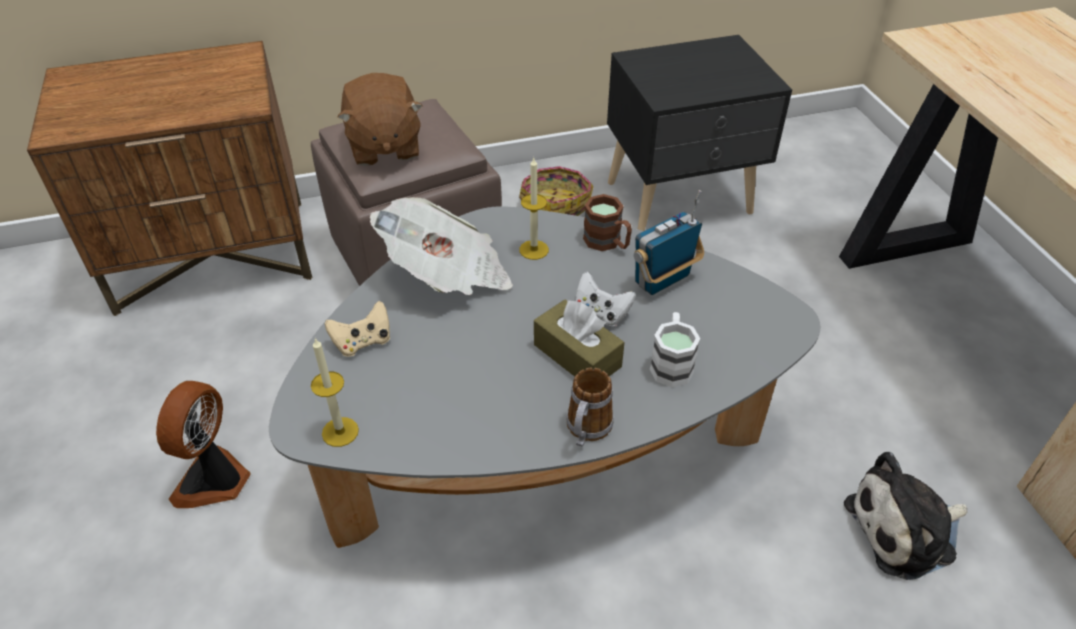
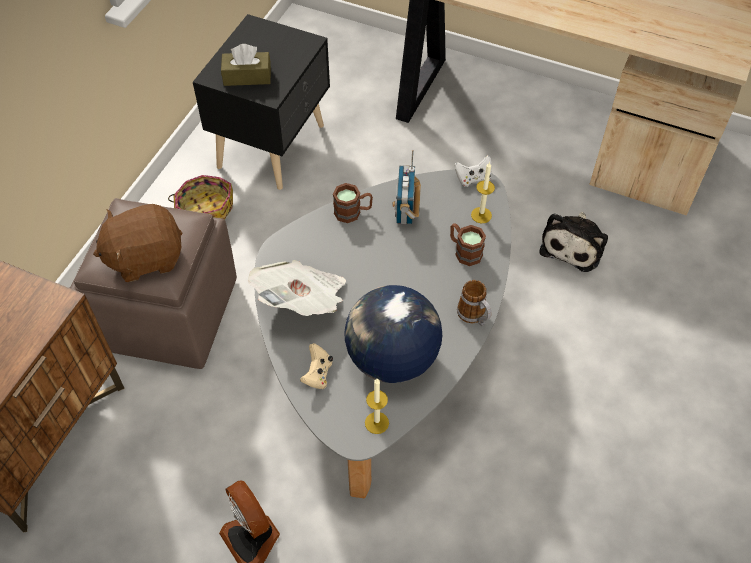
camera: 50 degrees left, 10 degrees up
(383, 147) = (145, 257): brown plush toy -> brown plush toy turned 135 degrees clockwise
(443, 391) = (392, 359): none -> globe
(534, 250) = (323, 248): candle -> candle (481, 215)
(577, 355) = (422, 285): brown tissue box -> brown tissue box (247, 76)
(601, 312) = (402, 253): white game controller -> white game controller (473, 178)
(671, 363) = (464, 251): white mug -> brown mug

